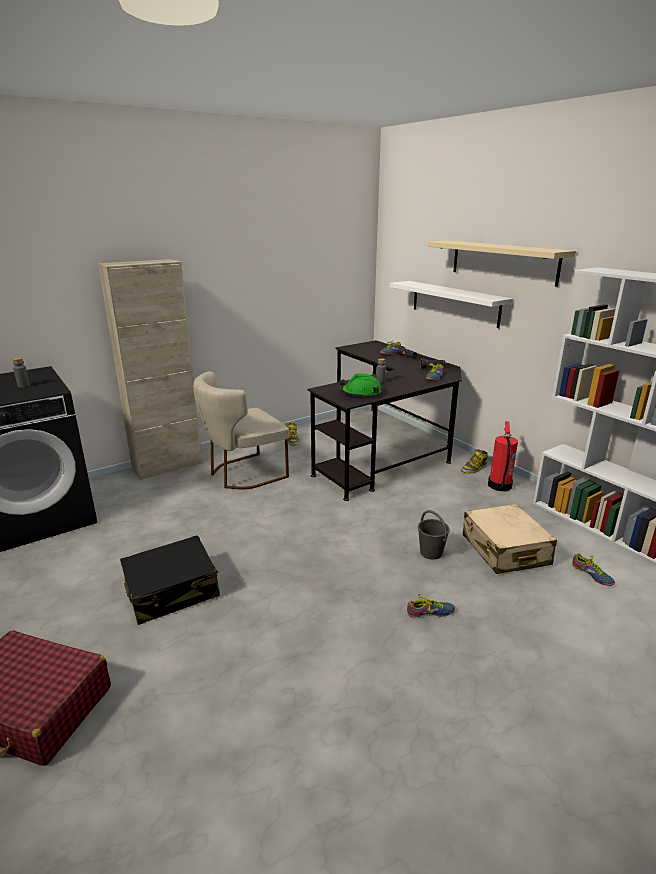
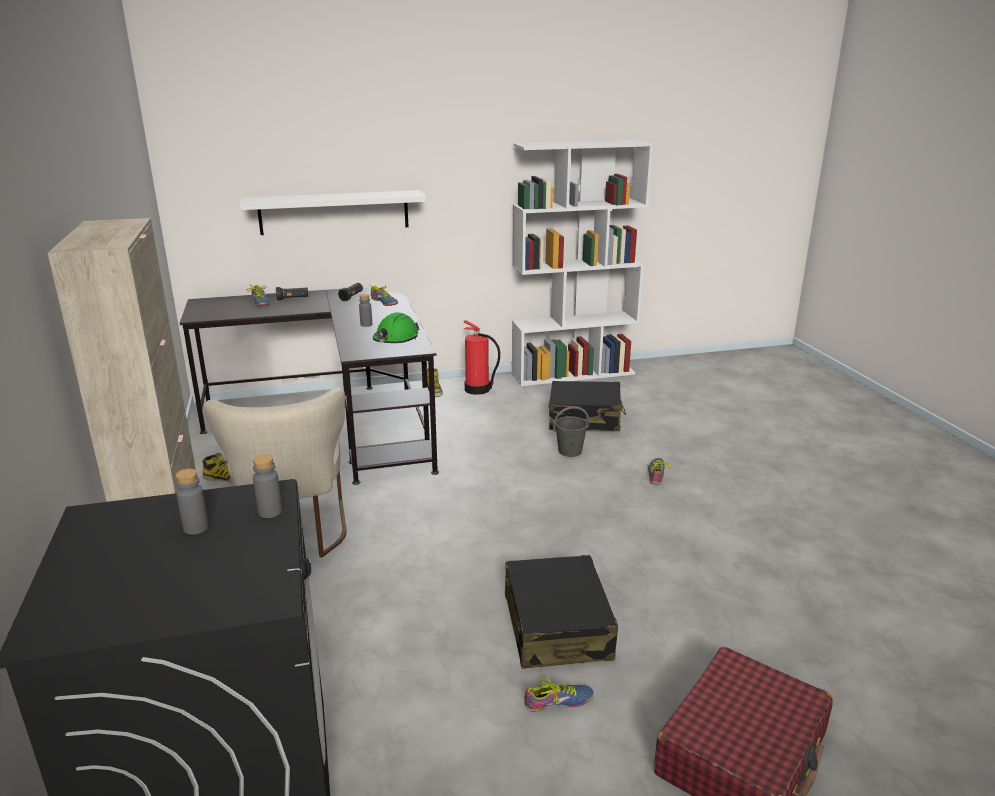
camera: 70 degrees left, 0 degrees up
(35, 393) = (270, 512): none -> grey bottle
(503, 262) = (398, 151): beige shelf -> none
(505, 550) = (585, 419): beige suitcase -> black suitcase
(591, 575) = (635, 398): shoe -> shoe (559, 703)

